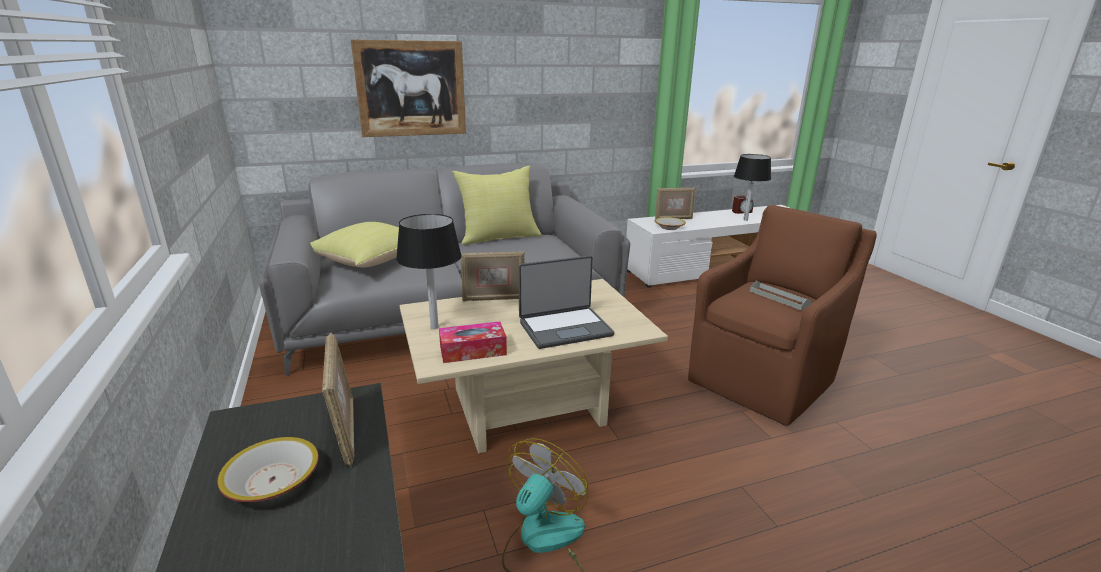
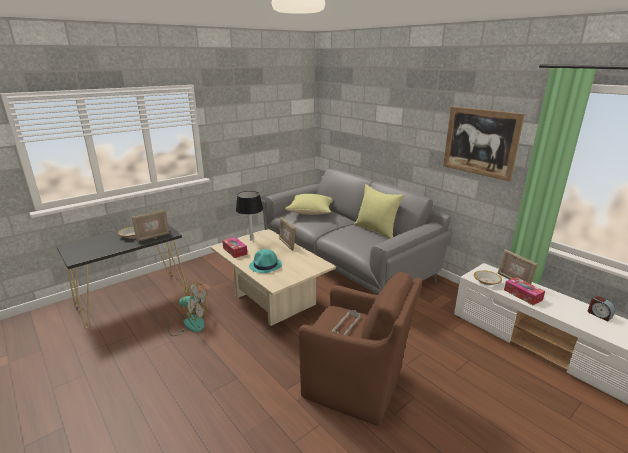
camera: 70 degrees right, 0 degrees up
(411, 89) = (377, 135): picture -> picture (480, 142)
(565, 328) = (265, 265): laptop -> turquoise hat
(701, 223) = (522, 295): none -> tissue box
(745, 220) = (572, 318): black table lamp -> none

